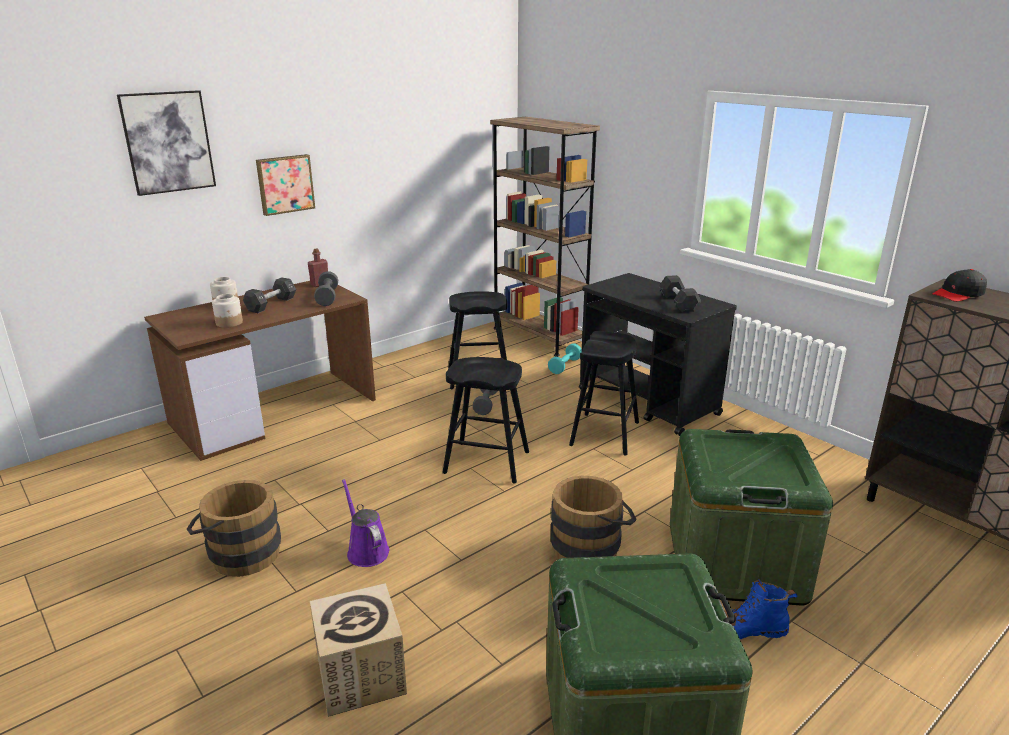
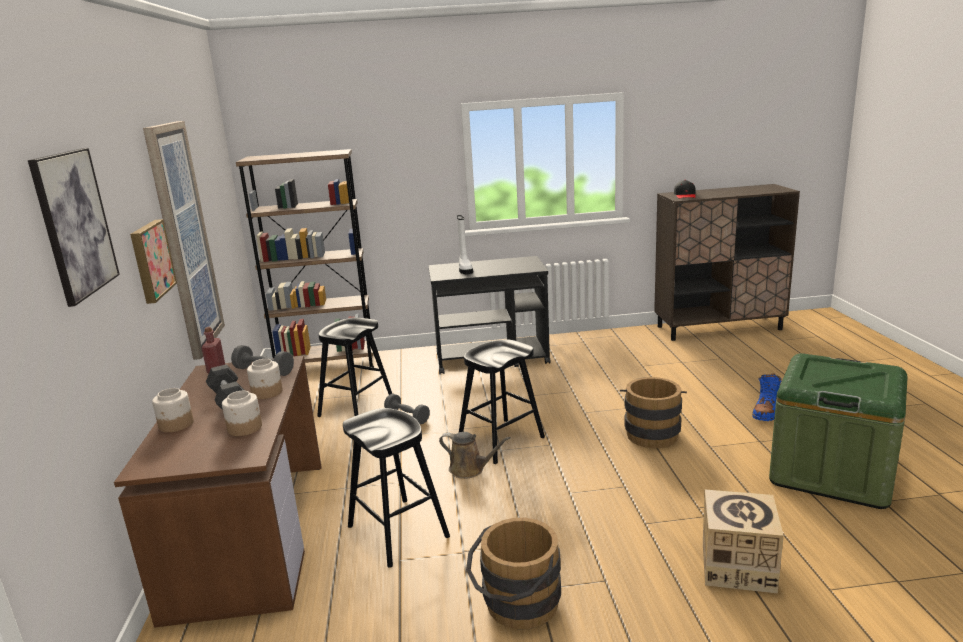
camera: 55 degrees left, 5 degrees down
(290, 310) = (267, 392): none -> jar
(363, 176) = (184, 239): none -> picture
(366, 550) = (575, 529): purple watering can -> none
(423, 464) = (470, 469): none -> brown watering can
(565, 366) = (394, 369): turquoise dumbbell -> none
(605, 433) = (515, 385): black stool -> black stool (397, 531)
(636, 289) = (465, 269): none -> white boot
(678, 303) = (509, 266): black dumbbell -> none
(735, 561) = (701, 393): green storage box -> none

